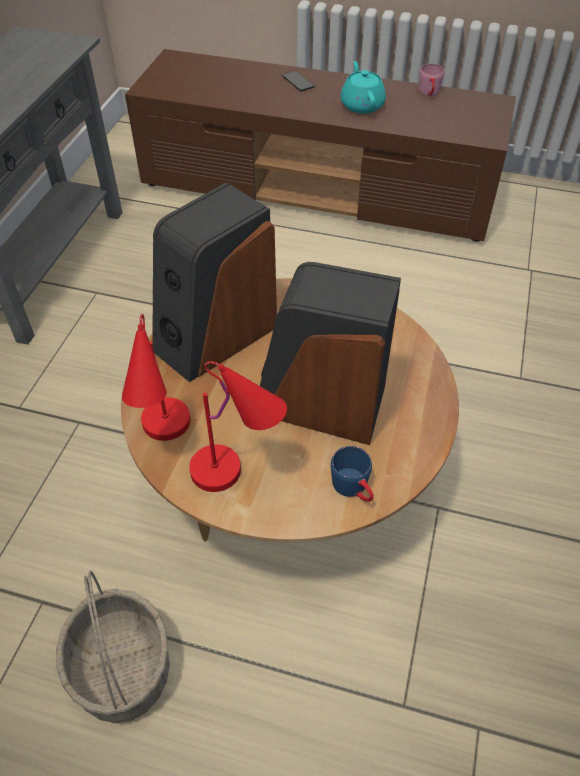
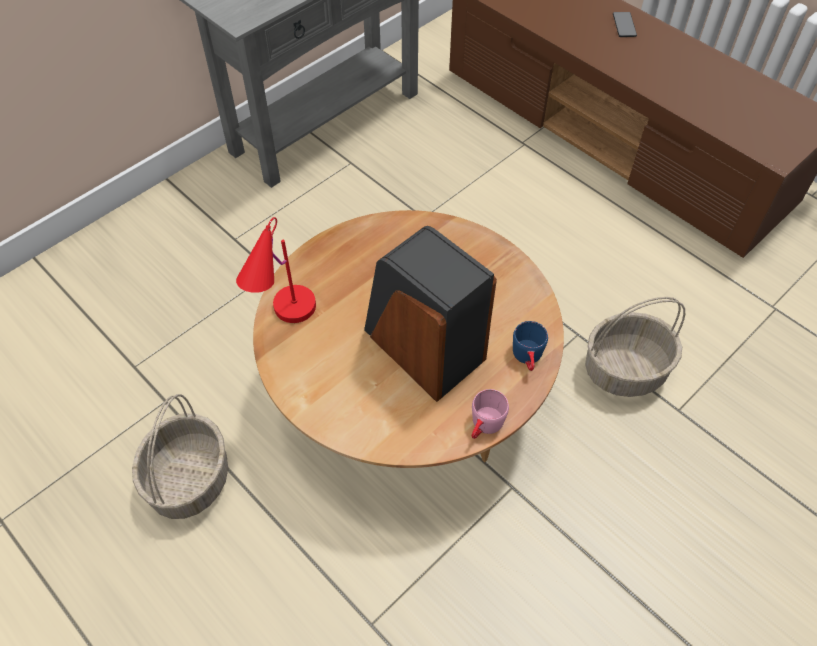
camera: 30 degrees right, 5 degrees up
(215, 337) = (379, 251): speaker -> none
(238, 475) = (319, 375): red table lamp -> none
(354, 489) = (398, 431): blue mug -> blue mug (528, 358)
(362, 105) = (670, 72): turquoise teapot -> none
(430, 93) = (752, 83): pink mug -> pink mug (484, 426)
(458, 365) = (625, 369): none -> basket

